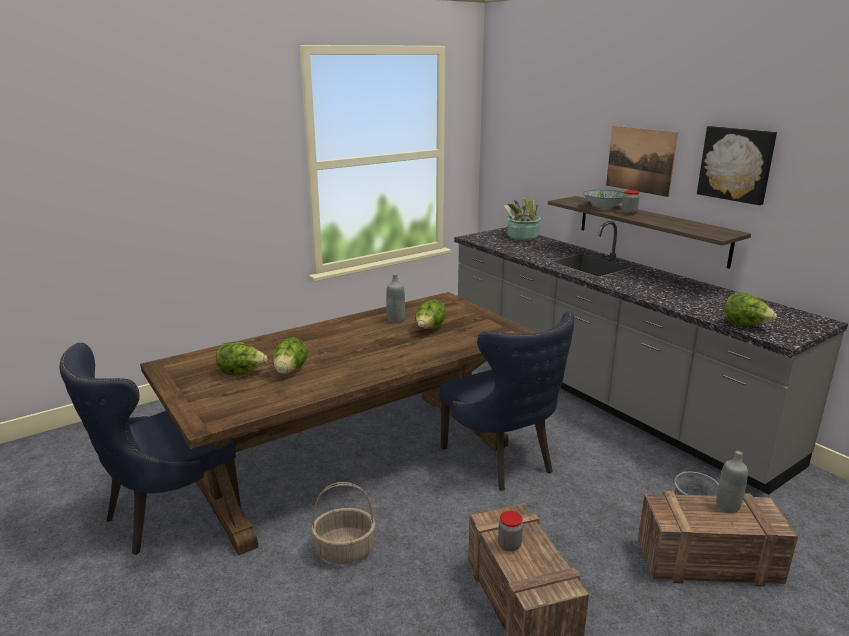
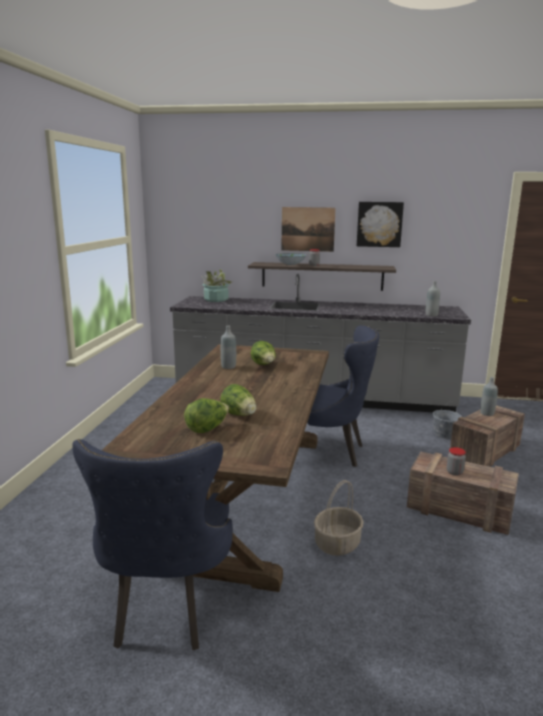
camera: 45 degrees left, 5 degrees down
(745, 325) = (431, 315): lettuce -> grey bottle

